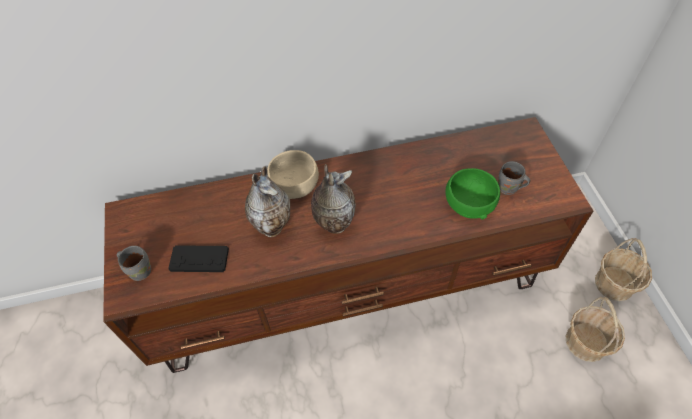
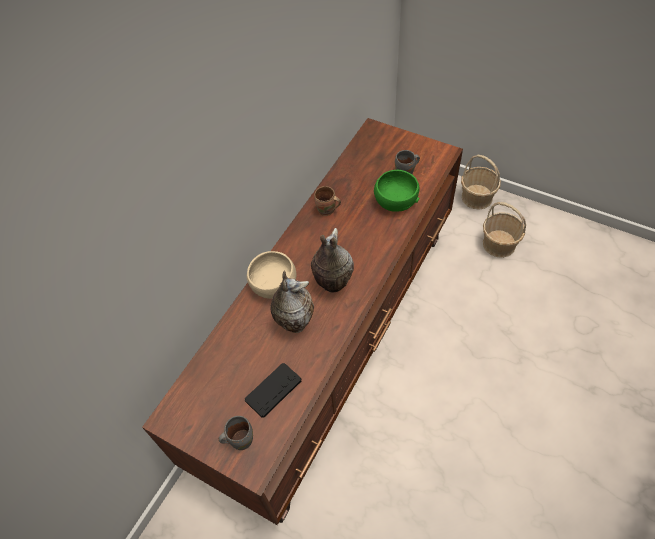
camera: 45 degrees left, 0 degrees up
(403, 164) = (327, 211): none -> brown mug

